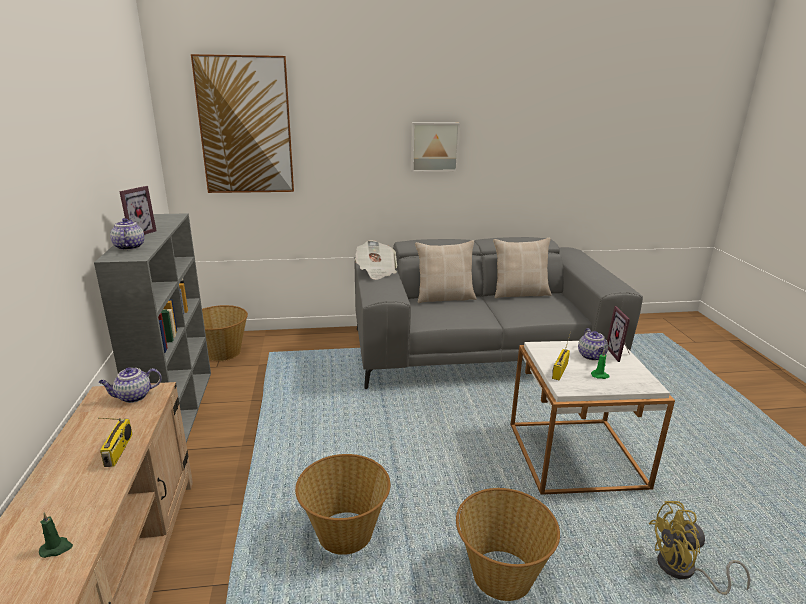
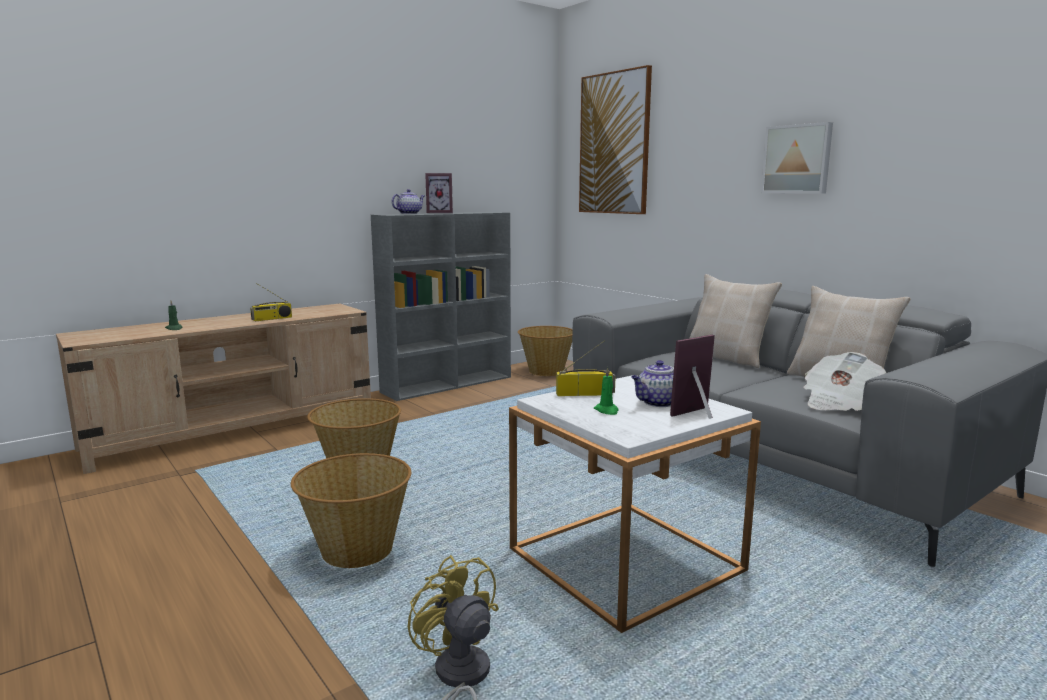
camera: 60 degrees right, 10 degrees down
(133, 397) = (335, 309): teapot -> none
(376, 271) = (657, 304): newspaper -> newspaper (838, 402)

